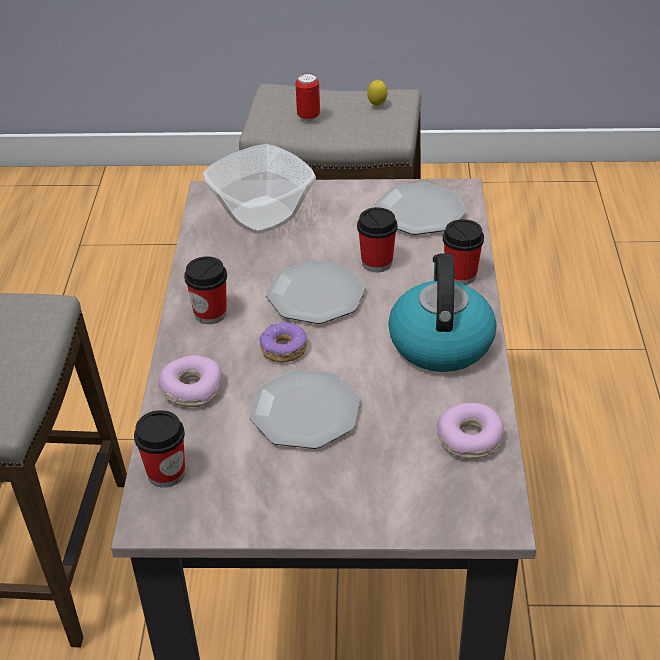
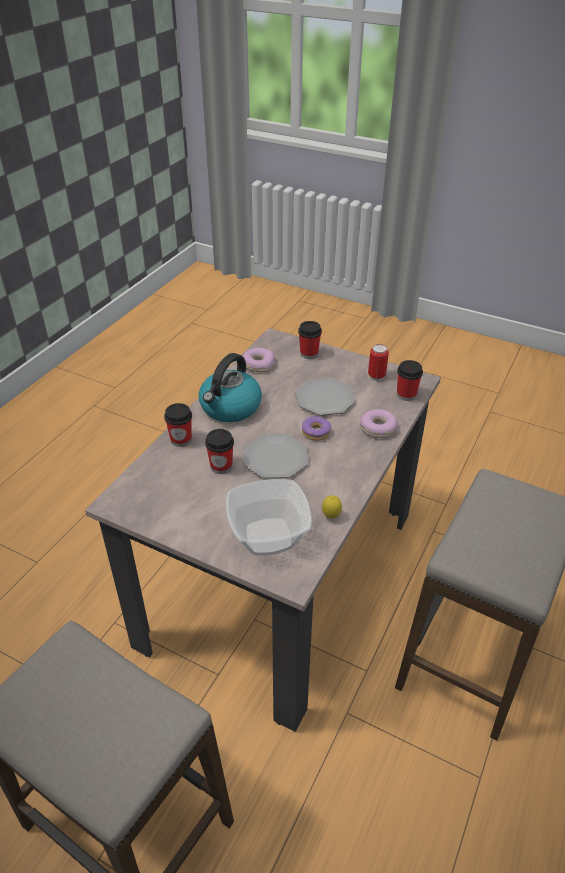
camera: 155 degrees left, 0 degrees up
(210, 313) = (347, 469): cup -> cup (309, 354)
(308, 117) = (116, 719): can -> can (376, 376)
(377, 105) = (38, 700): lemon -> lemon (331, 516)
(420, 212) = (158, 495): plate -> none

